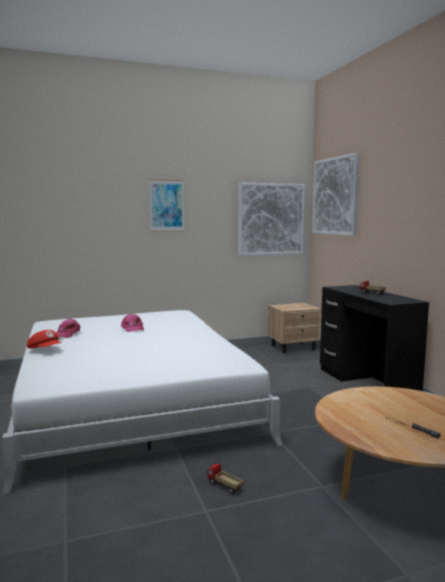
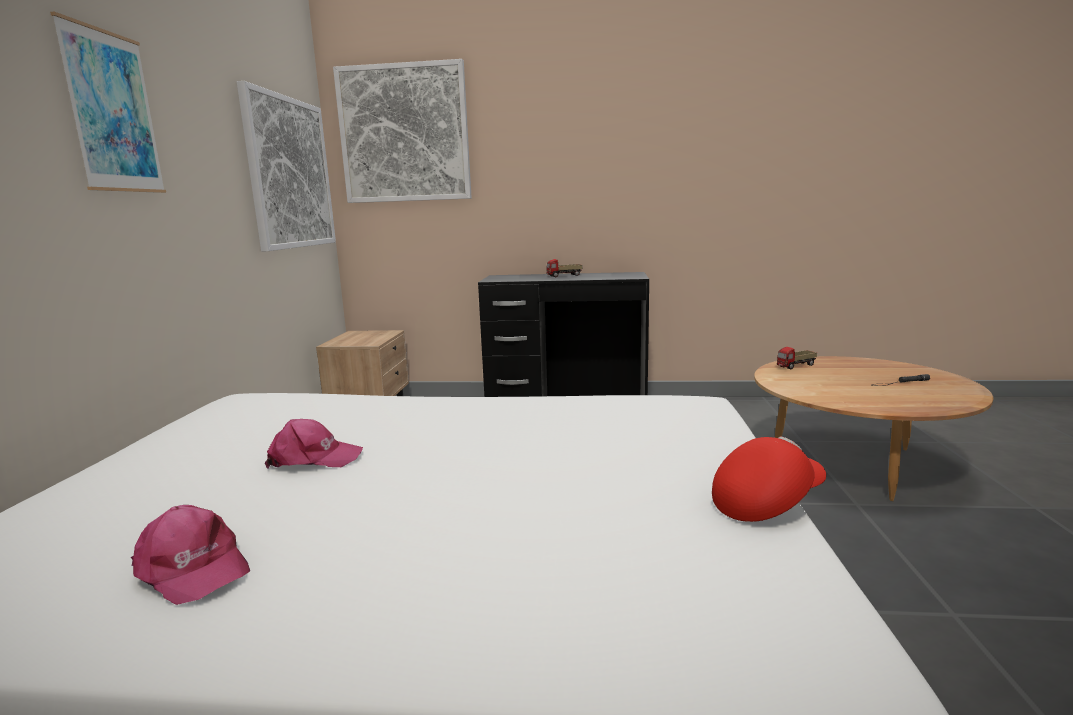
camera: 65 degrees left, 5 degrees up
(45, 350) = (361, 630): red cap -> red cap (766, 501)
(224, 486) = (869, 580): toy truck -> toy truck (796, 366)

